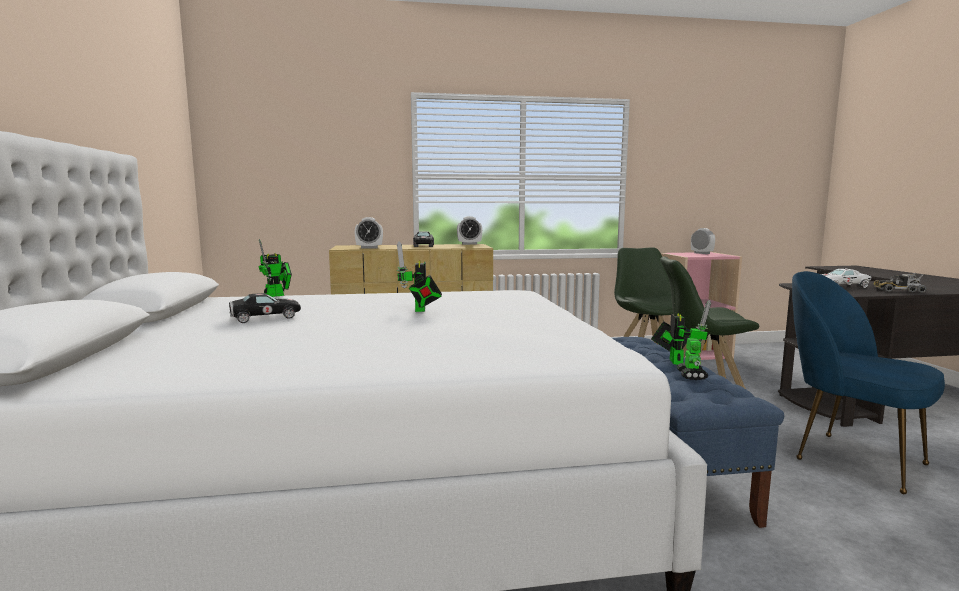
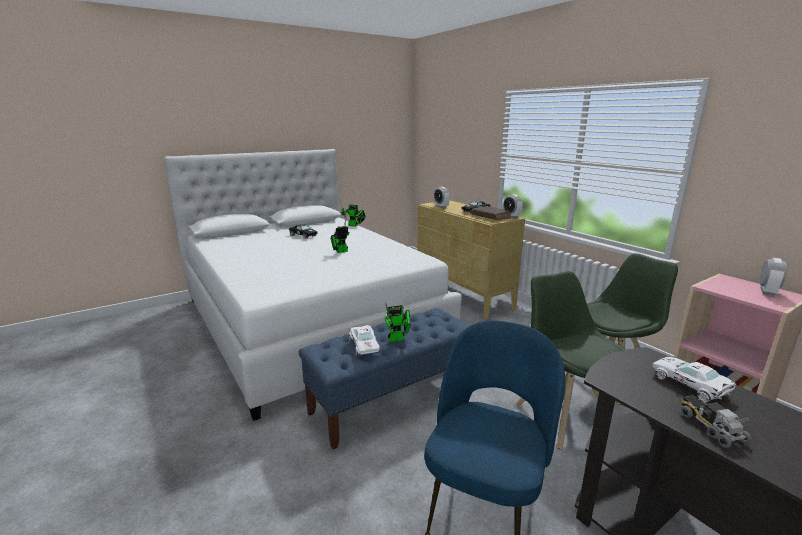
camera: 65 degrees right, 10 degrees up
(460, 246) = (490, 217): none -> brown book
(691, 375) = (364, 345): toy robot -> white toy car

